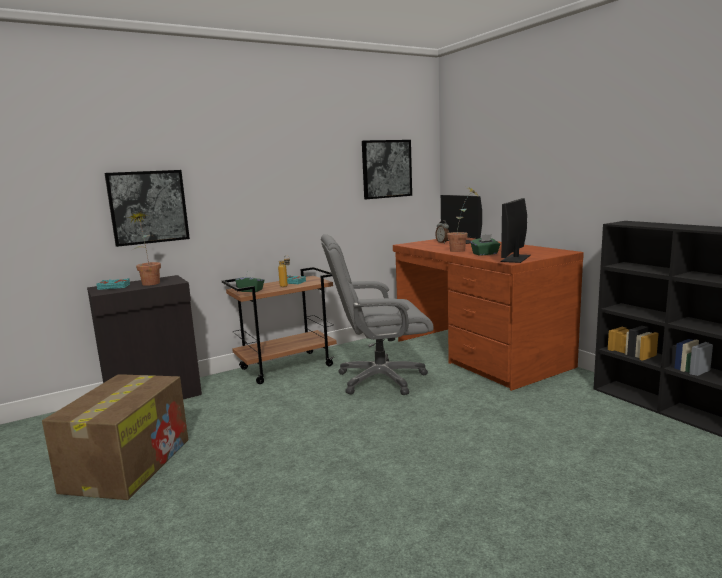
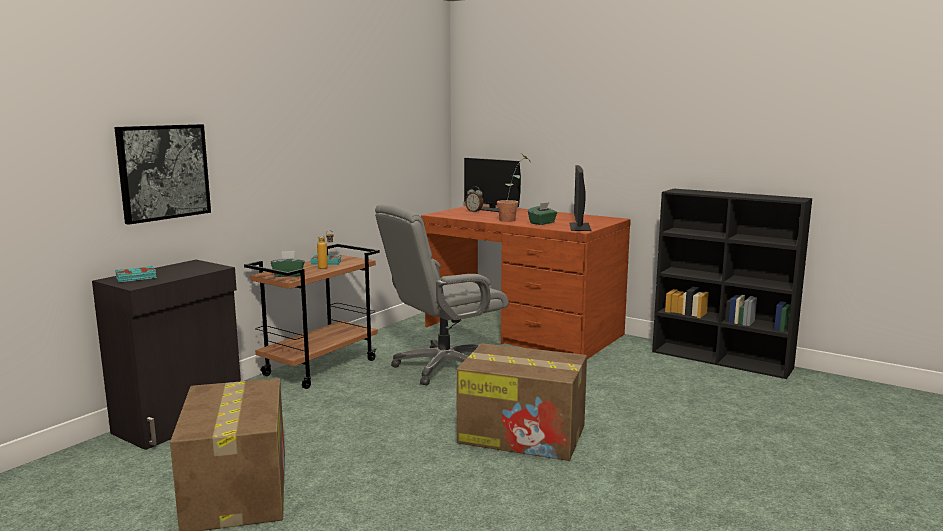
camera: 25 degrees left, 0 degrees up
(150, 282) = (179, 270): potted plant -> none
(386, 169) = (404, 126): picture -> none
(389, 458) = (523, 435): none -> cardboard box

